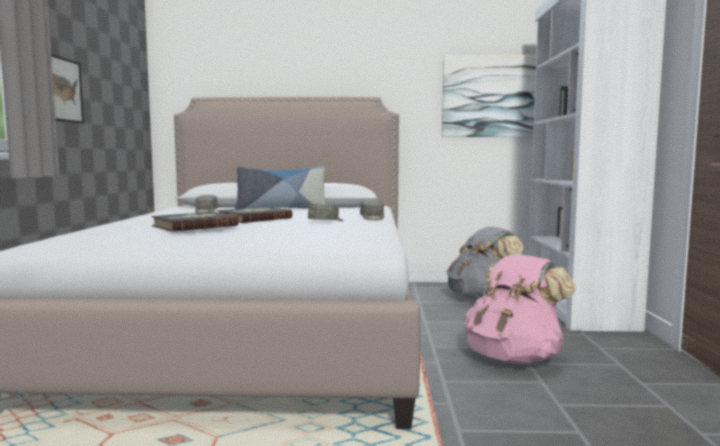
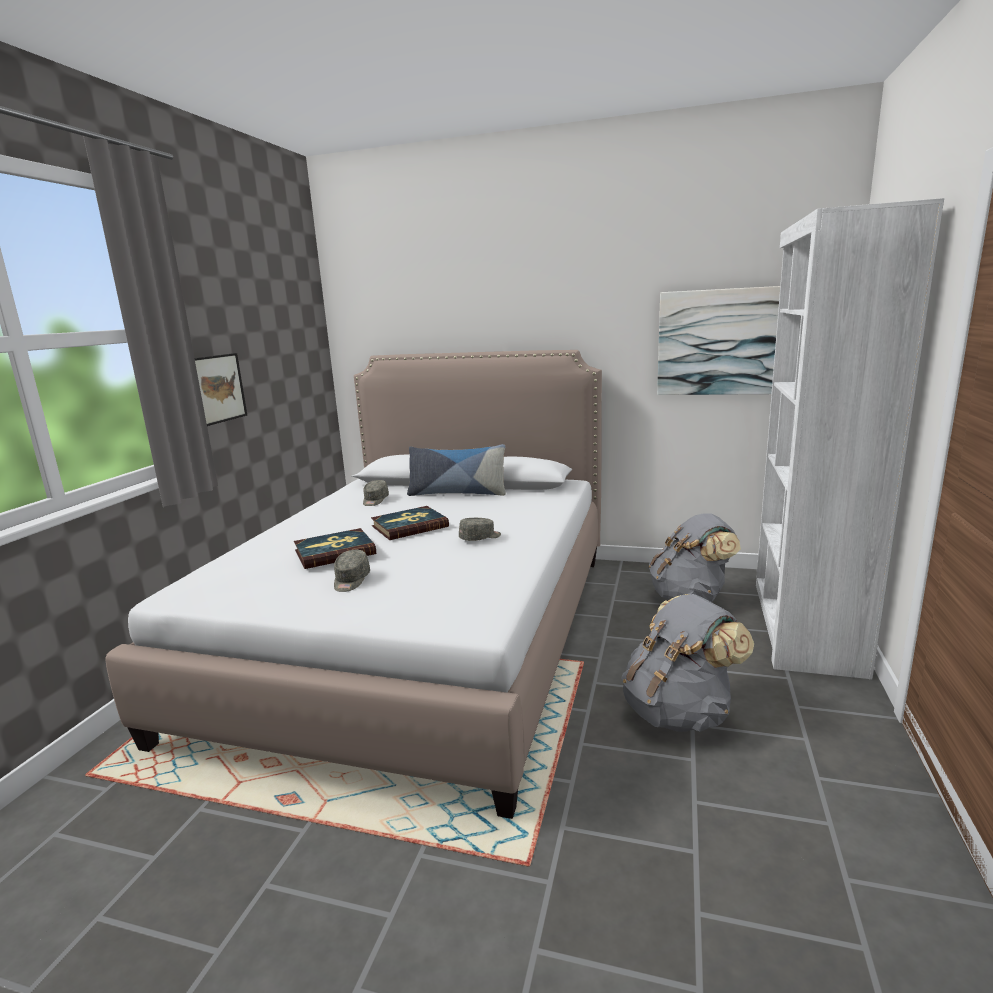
camera: 15 degrees right, 10 degrees up
(372, 218) = (538, 527): grey cap -> grey cap (351, 580)
(513, 358) = (679, 712): pink backpack -> grey backpack

